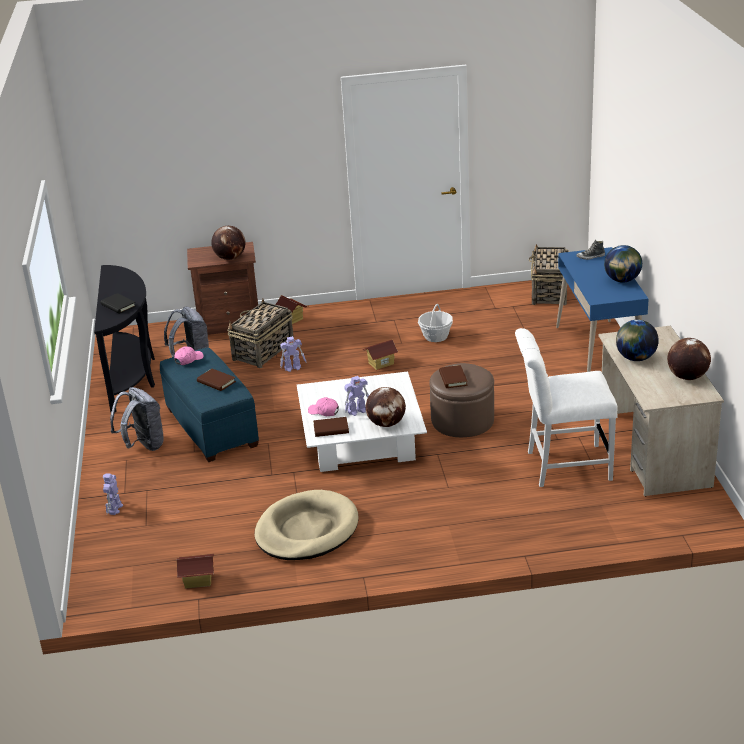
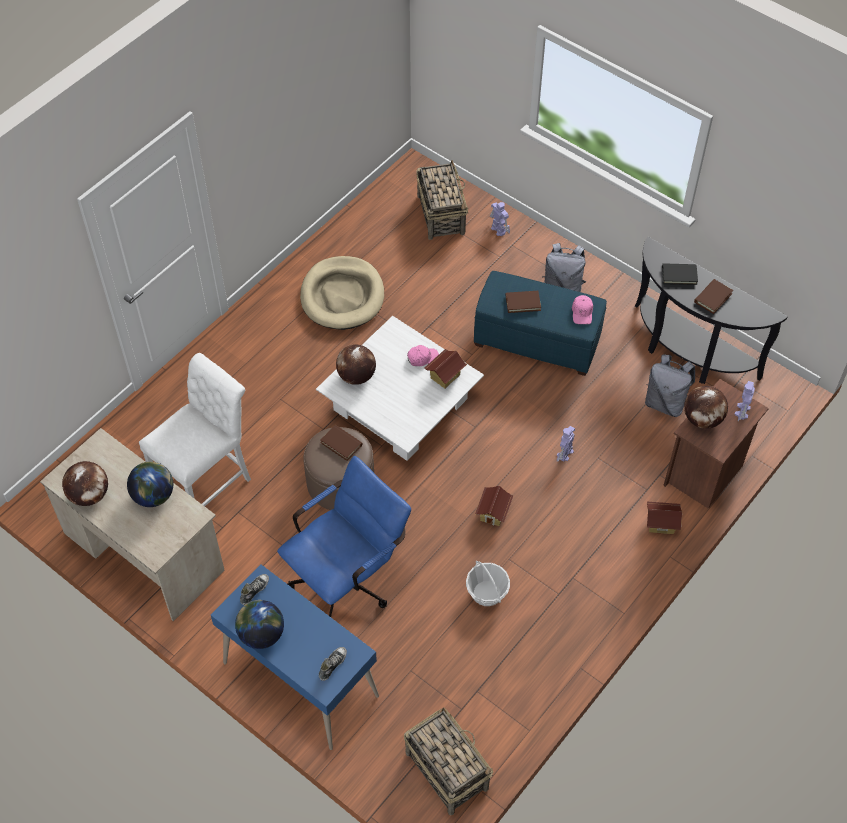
camera: 135 degrees right, 25 degrees up
(198, 580) = (367, 217): toy house -> toy house (445, 376)
(262, 351) = (621, 457): basket -> basket (441, 214)
(331, 429) = (394, 343): brown book -> brown book (713, 297)
(357, 411) = (396, 376): toy robot -> toy robot (742, 411)
(515, 376) = (348, 578): none -> blue office chair
(607, 296) = (254, 590): none -> shoe

